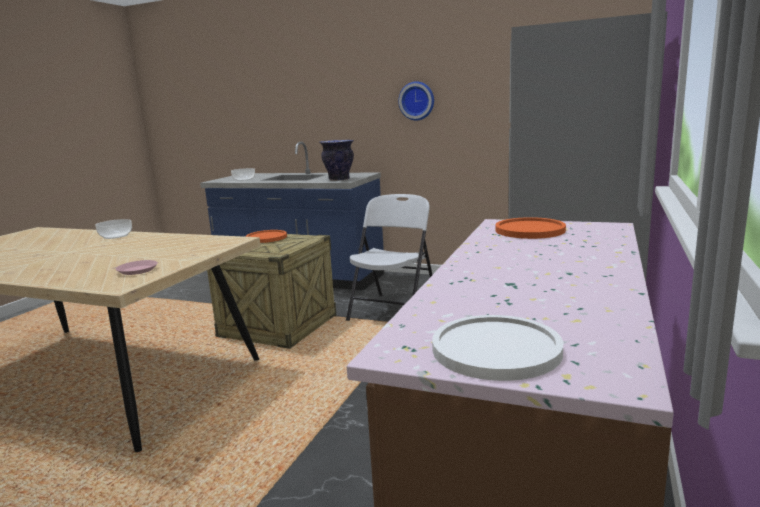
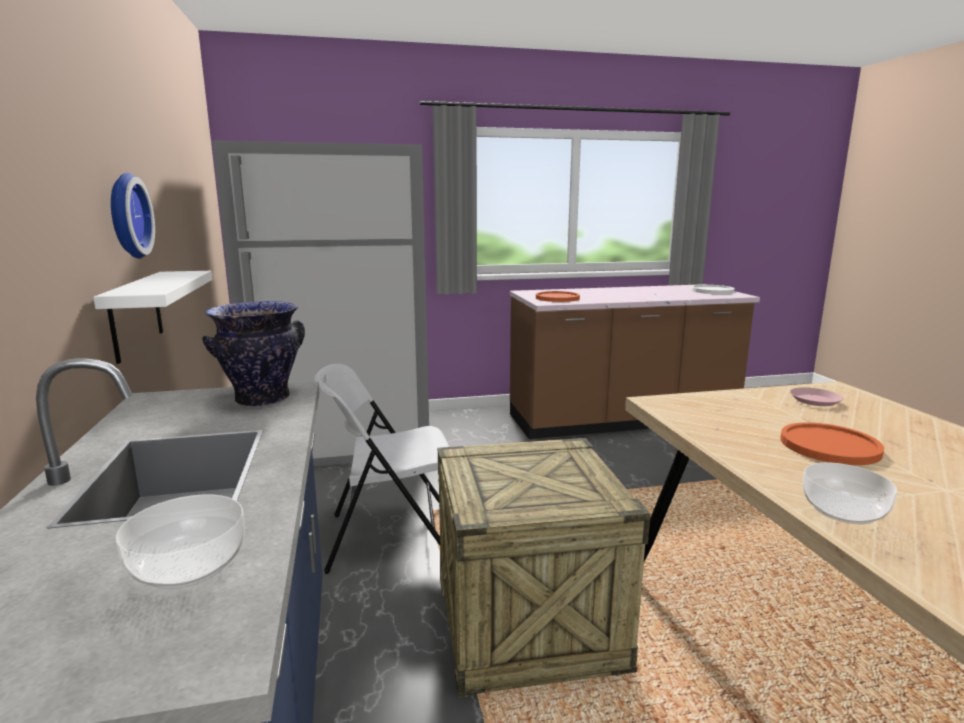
camera: 125 degrees left, 0 degrees up
(266, 237) = (502, 494): orange plate -> orange plate (829, 446)
(413, 145) = (136, 314): none -> white shelf

